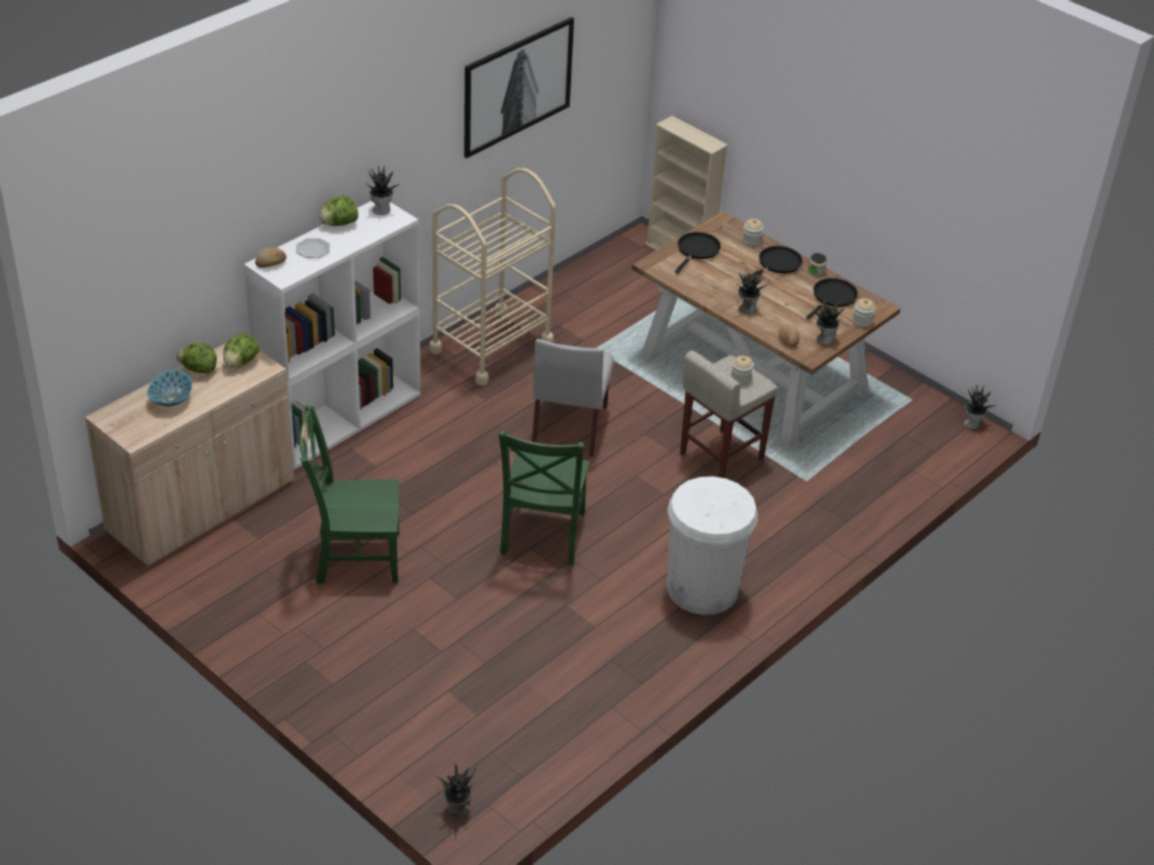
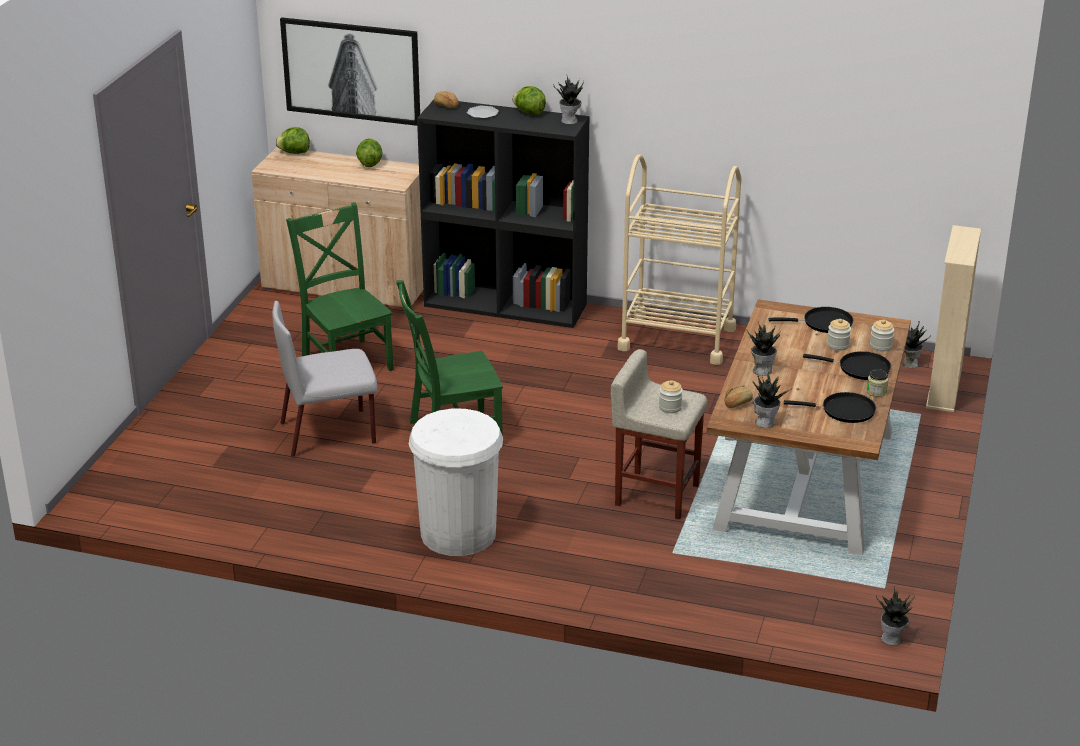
camera: 65 degrees right, 10 degrees down
(171, 399) = (325, 165): bowl -> none
(241, 362) = (394, 174): lettuce -> lettuce (294, 152)
(341, 417) = (506, 305): white bookcase -> black bookcase
(457, 809) = (102, 487): potted plant -> potted plant (909, 363)
(518, 86) = (776, 92): picture -> picture (351, 71)
(569, 426) = (611, 406): grey chair -> grey chair (329, 433)
(861, 321) = (823, 436): jar -> jar (838, 345)

